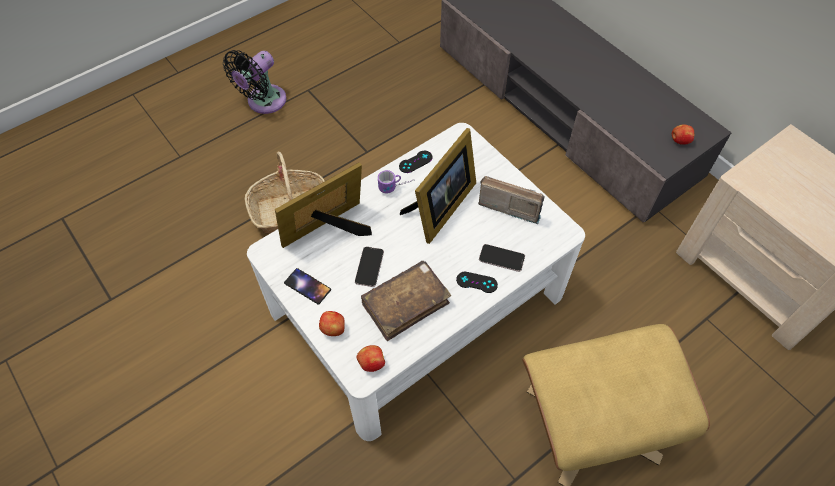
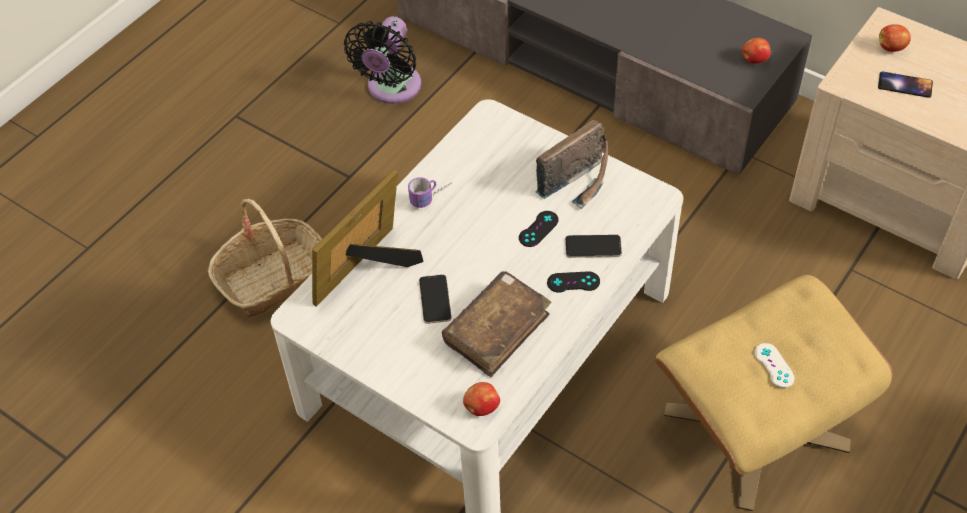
camera: 15 degrees left, 5 degrees down
(263, 102) = (179, 147): black fan -> black fan (392, 89)
(307, 286) = (366, 342): phone -> phone (905, 85)
(333, 329) = (419, 382): apple -> apple (891, 48)
(415, 162) = (444, 161): black game controller -> black game controller (538, 229)
(440, 208) = (496, 209): picture frame -> none
(509, 204) = (579, 182): radio -> radio turned 135 degrees clockwise
(613, 393) = (774, 365): none -> white game controller

